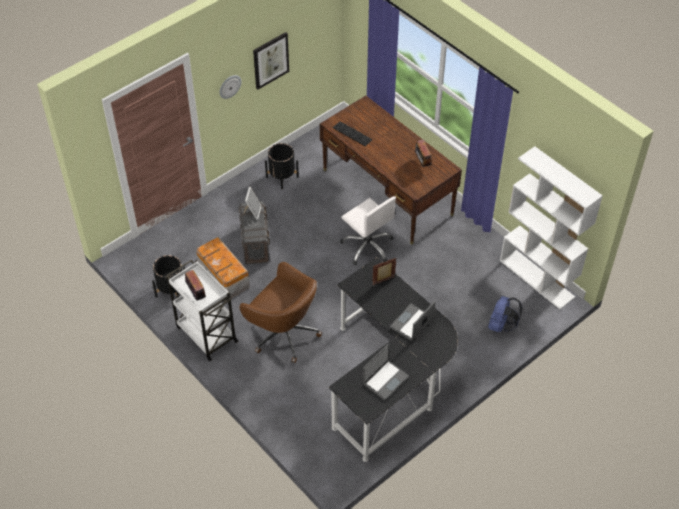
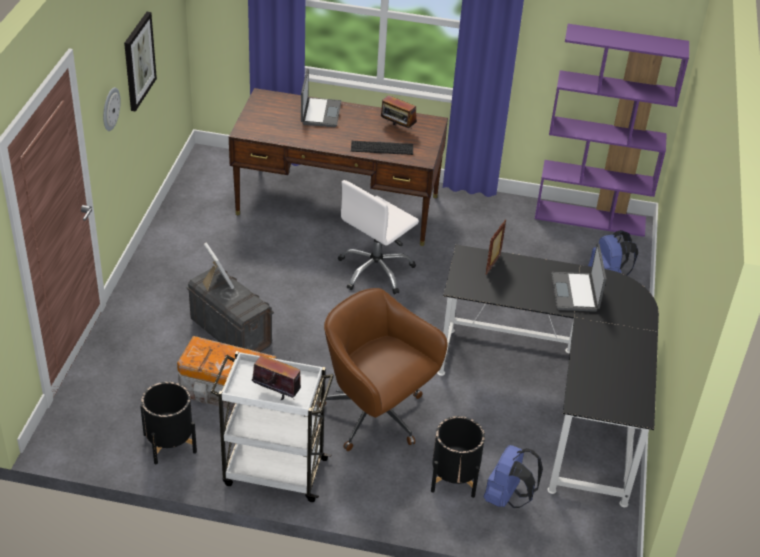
camera: 40 degrees left, 10 degrees down
(282, 177) = (190, 244): black planter -> black planter (454, 478)
(283, 333) = (375, 416): brown office chair -> brown office chair turned 135 degrees counterclockwise
(307, 417) = (507, 497): none -> blue backpack
(352, 133) = (282, 131): keyboard -> keyboard (382, 148)
(368, 246) = (375, 271): white office chair -> white office chair turned 120 degrees clockwise
(385, 380) = (617, 368): laptop -> laptop (320, 113)
(537, 279) = (590, 218): white bookcase -> purple bookcase

